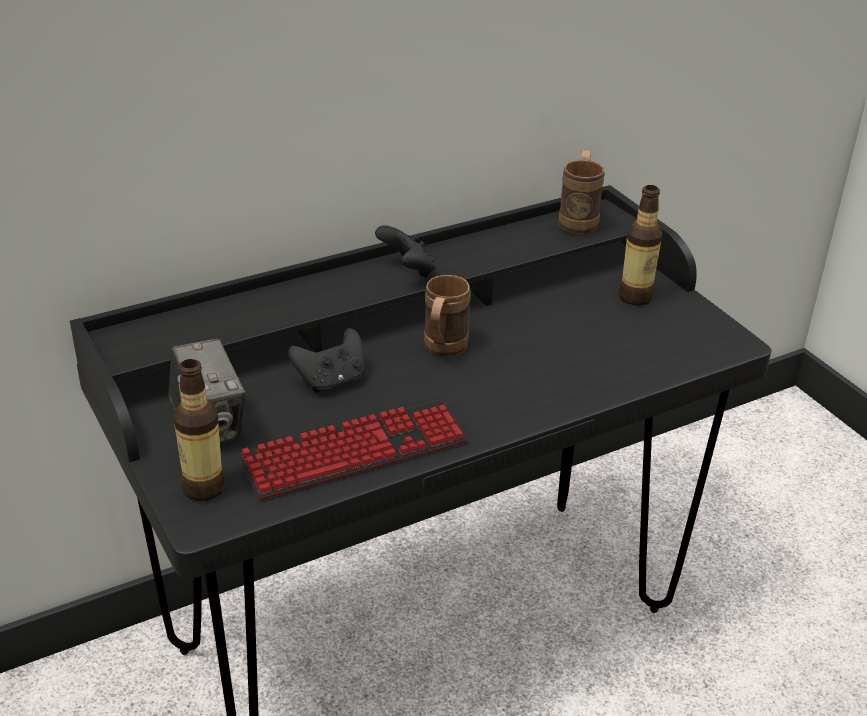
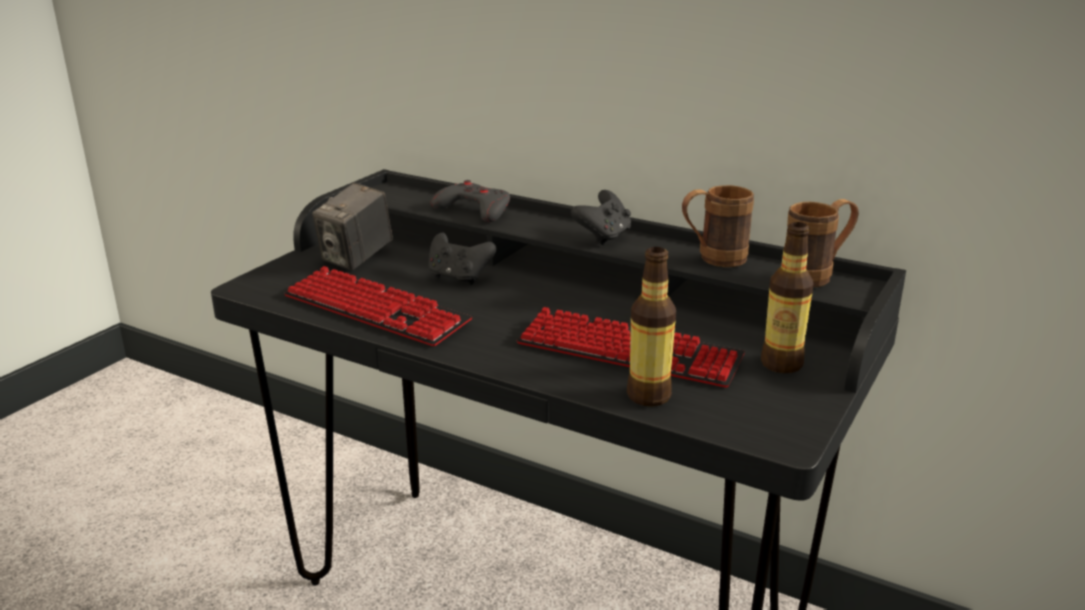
camera: 60 degrees right, 10 degrees down
(204, 488) = (284, 277): bottle -> bottle (648, 396)
(258, 308) = (474, 209): none -> grey game controller
(442, 351) = (554, 304): brown mug -> brown mug (712, 259)
(561, 351) = (628, 352): none -> keyboard

